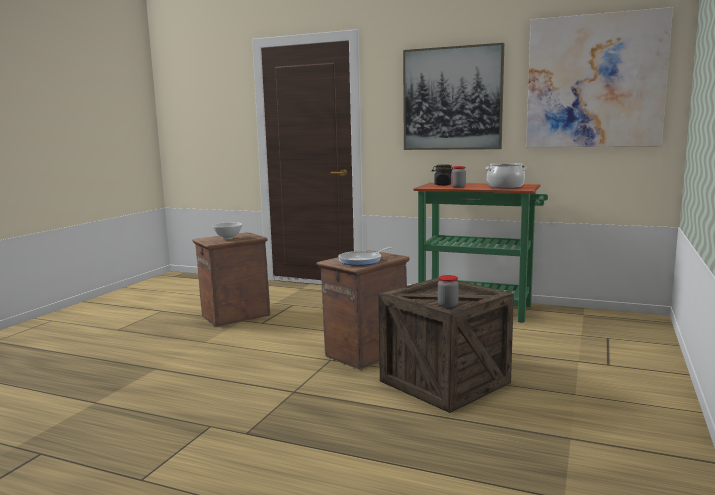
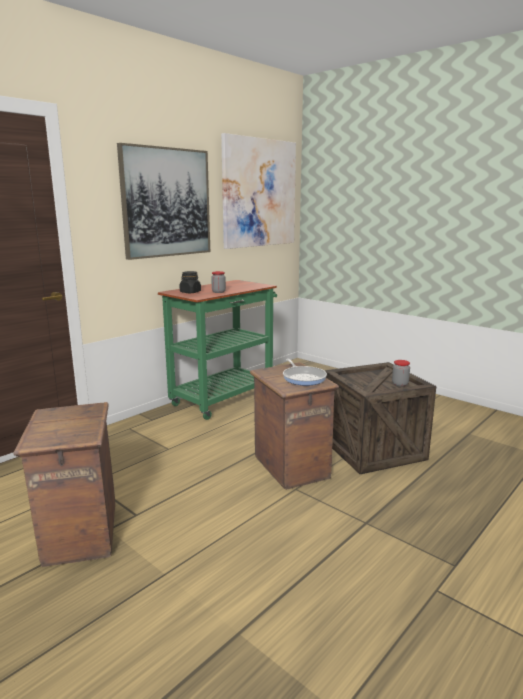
camera: 70 degrees left, 5 degrees up
(228, 238) = (68, 424): white bowl -> none
(505, 186) = (239, 285): cooking pot -> none

